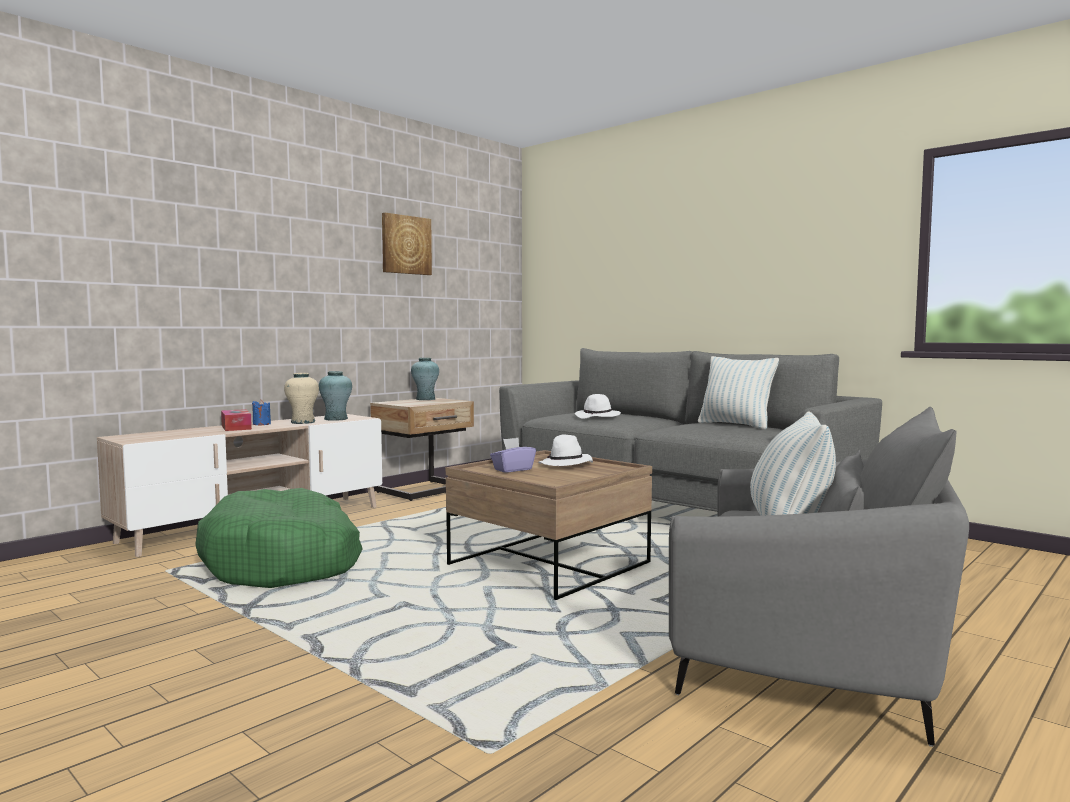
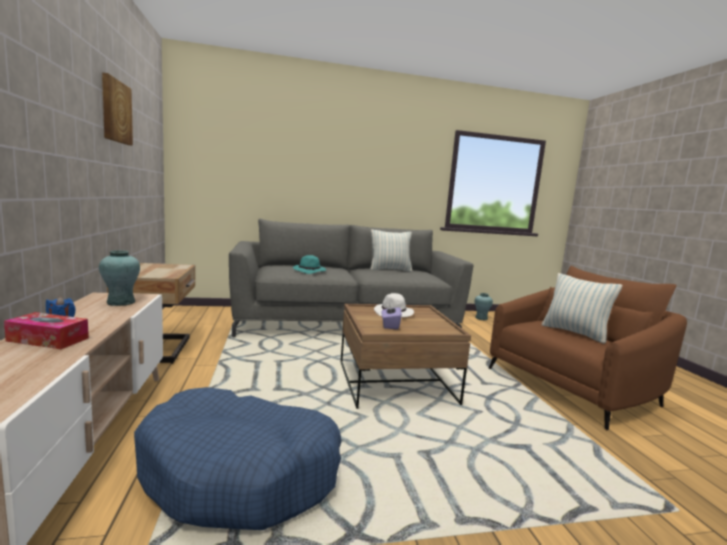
camera: 55 degrees left, 5 degrees up
(283, 562) = (241, 472): green dog bed -> blue dog bed
(302, 422) = (103, 314): beige vase -> none
(425, 399) = (143, 266): turquoise vase -> turquoise vase (481, 318)
(598, 417) = (310, 271): white hat -> turquoise hat
(812, 656) = (571, 386): grey armchair -> brown armchair

